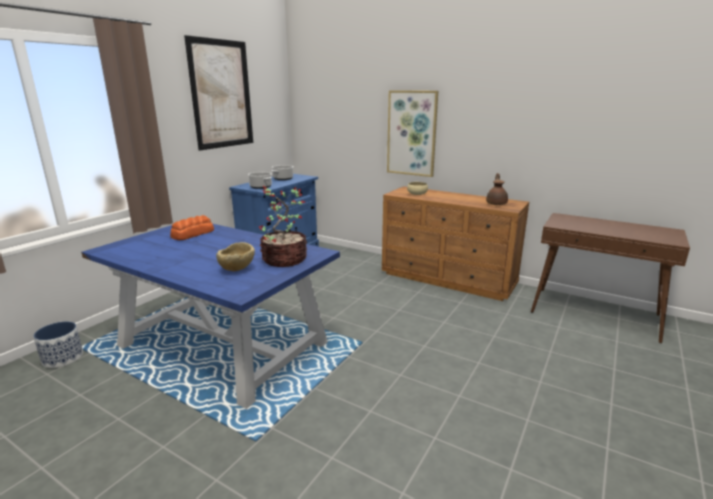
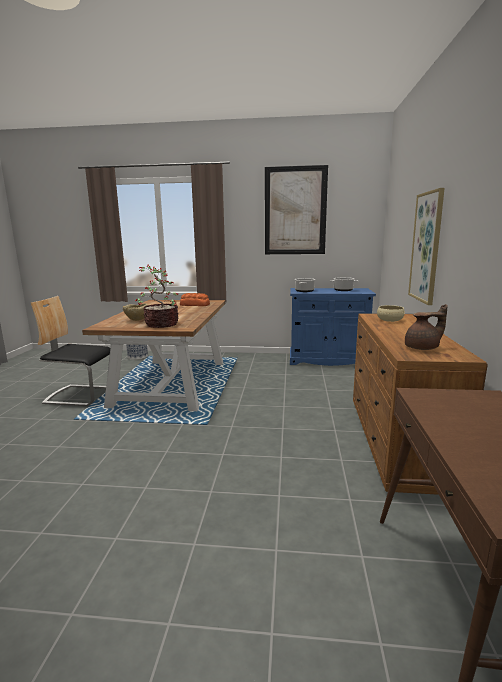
camera: 65 degrees right, 5 degrees down
(163, 431) = (80, 395): none -> chair
(224, 345) = (172, 383): blue dining table -> brown dining table

